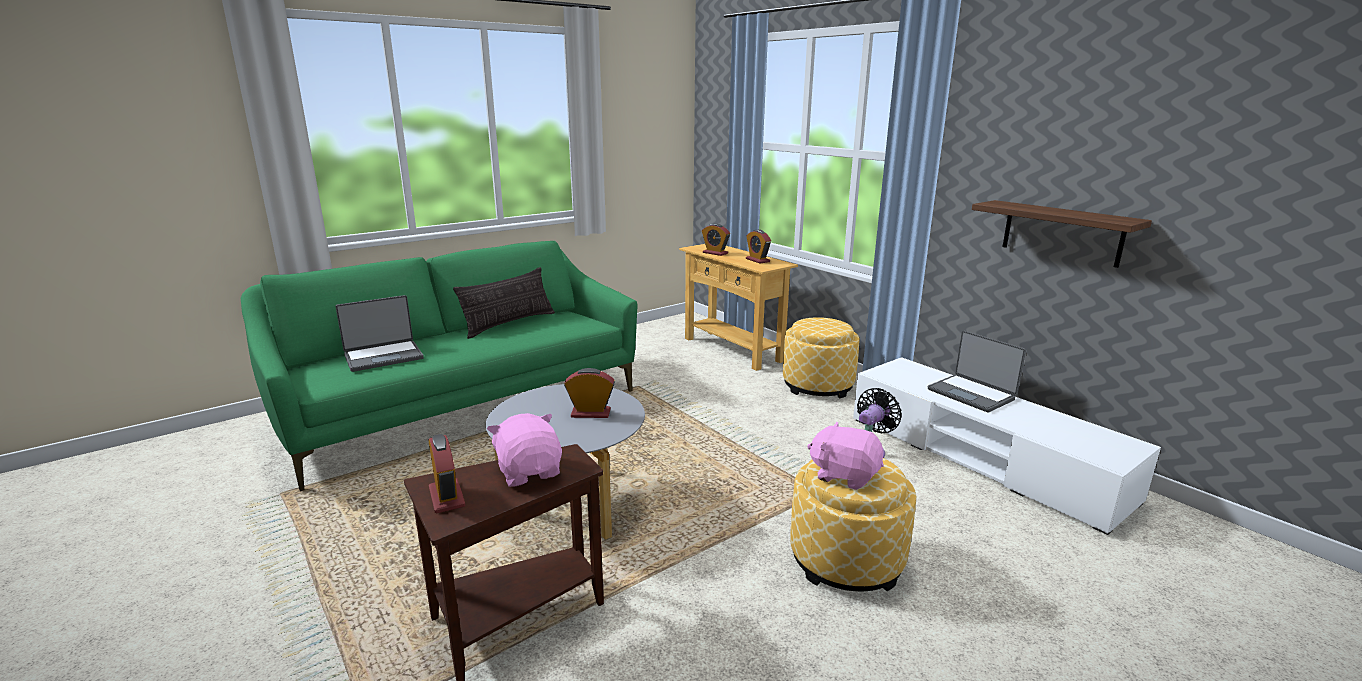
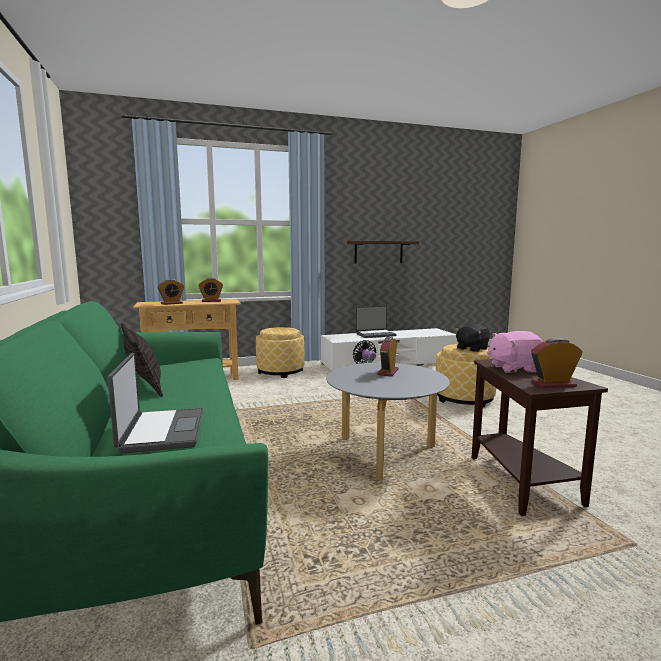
camera: 70 degrees left, 10 degrees down
(844, 475) = (471, 349): pink plush toy -> black plush toy

